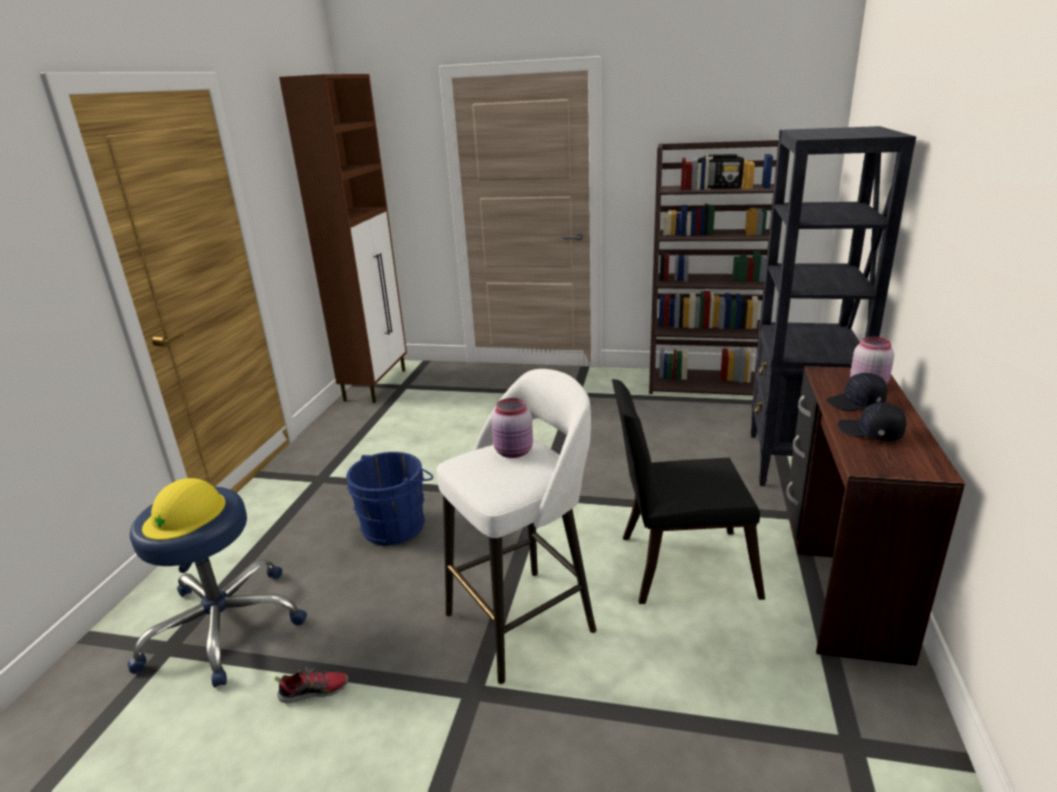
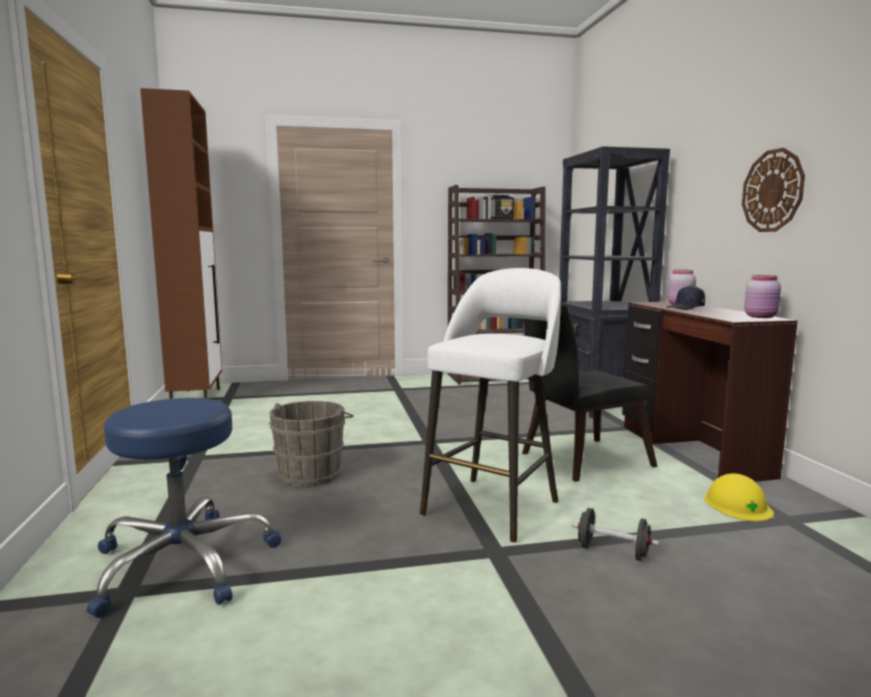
camera: 25 degrees left, 15 degrees down
(185, 514) = (171, 411): yellow hard hat -> yellow hard hat (737, 505)
(315, 691) = (340, 583): shoe -> none
(397, 525) = (312, 473): blue bucket -> grey bucket
(514, 452) = (489, 334): pink jar -> pink jar (761, 317)
(587, 731) = (612, 552): none -> black dumbbell
(870, 432) = (715, 313): black cap -> none
(992, 269) = (772, 191): none -> wall clock

